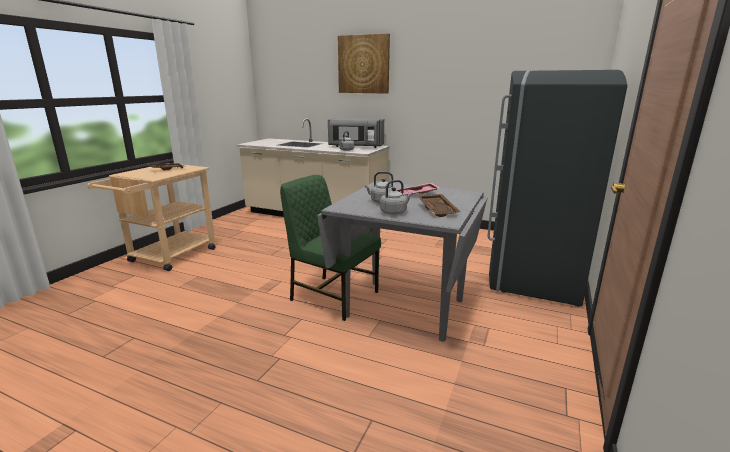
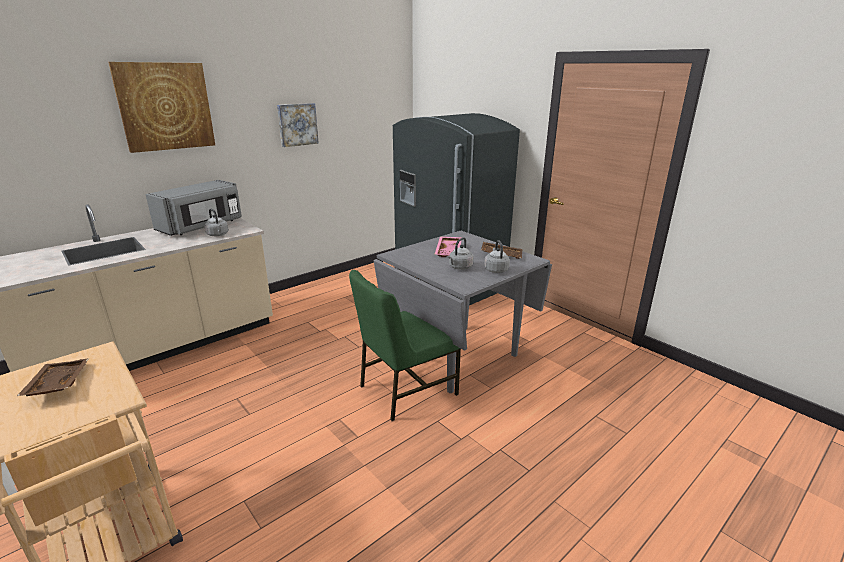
camera: 65 degrees left, 5 degrees up
(457, 83) = (297, 124): none -> picture

